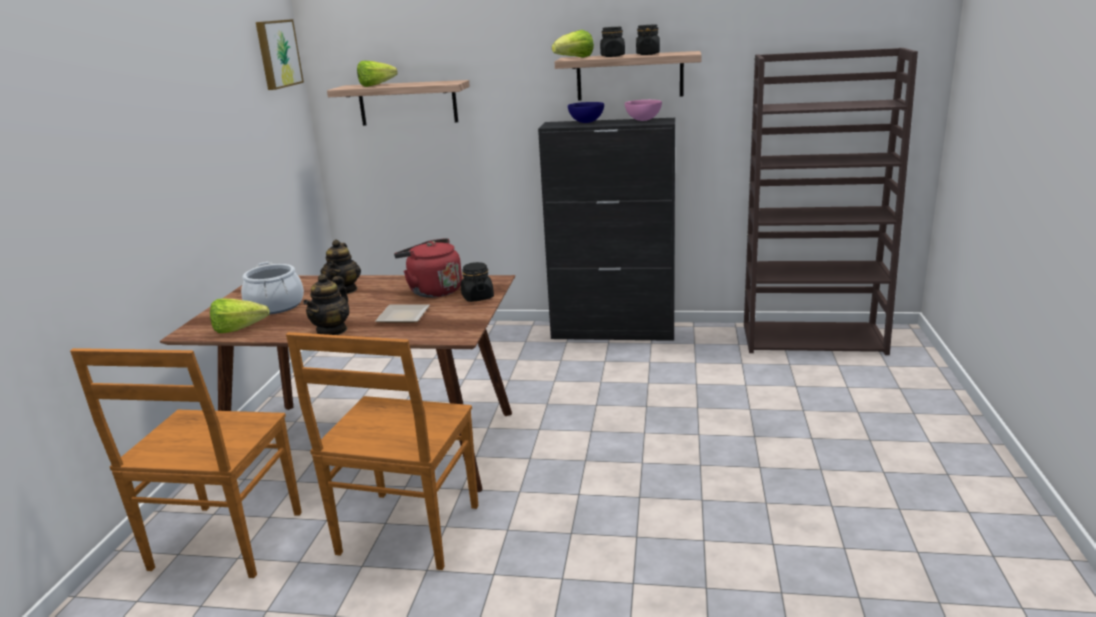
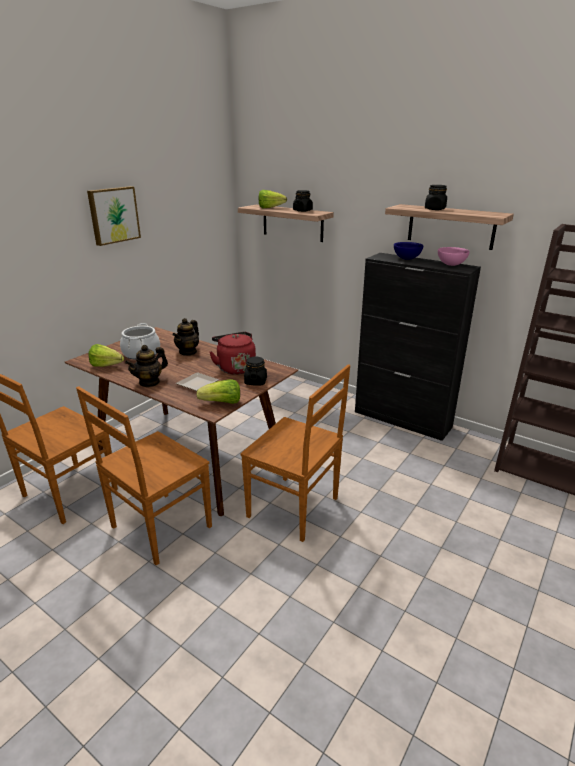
camera: 25 degrees right, 5 degrees up
(277, 54) = (210, 179): picture -> picture (113, 215)
(566, 454) = (295, 508): none -> brown chair
(575, 58) = (404, 207): lettuce -> lettuce (222, 403)
(647, 54) = (464, 211): black jar -> black jar (302, 210)

